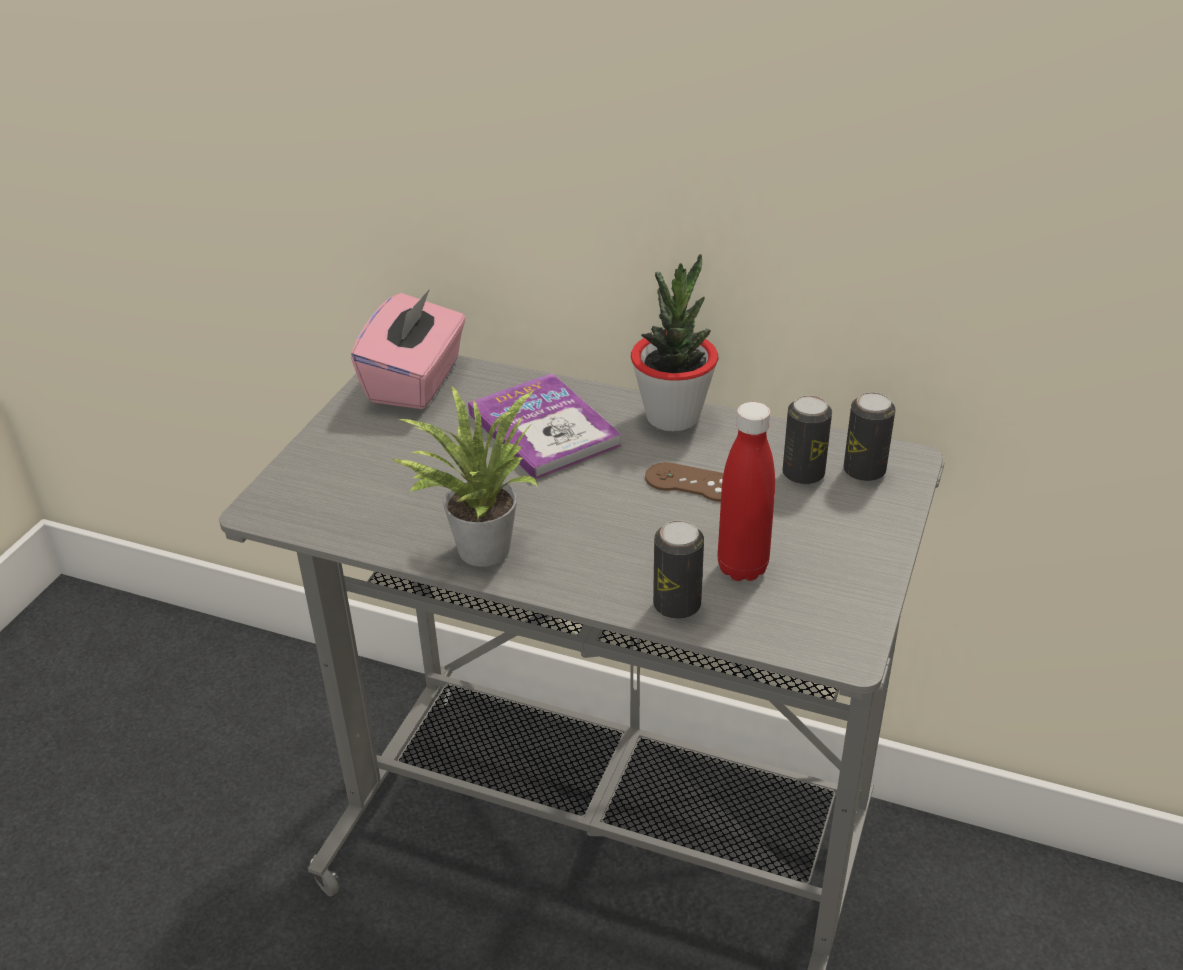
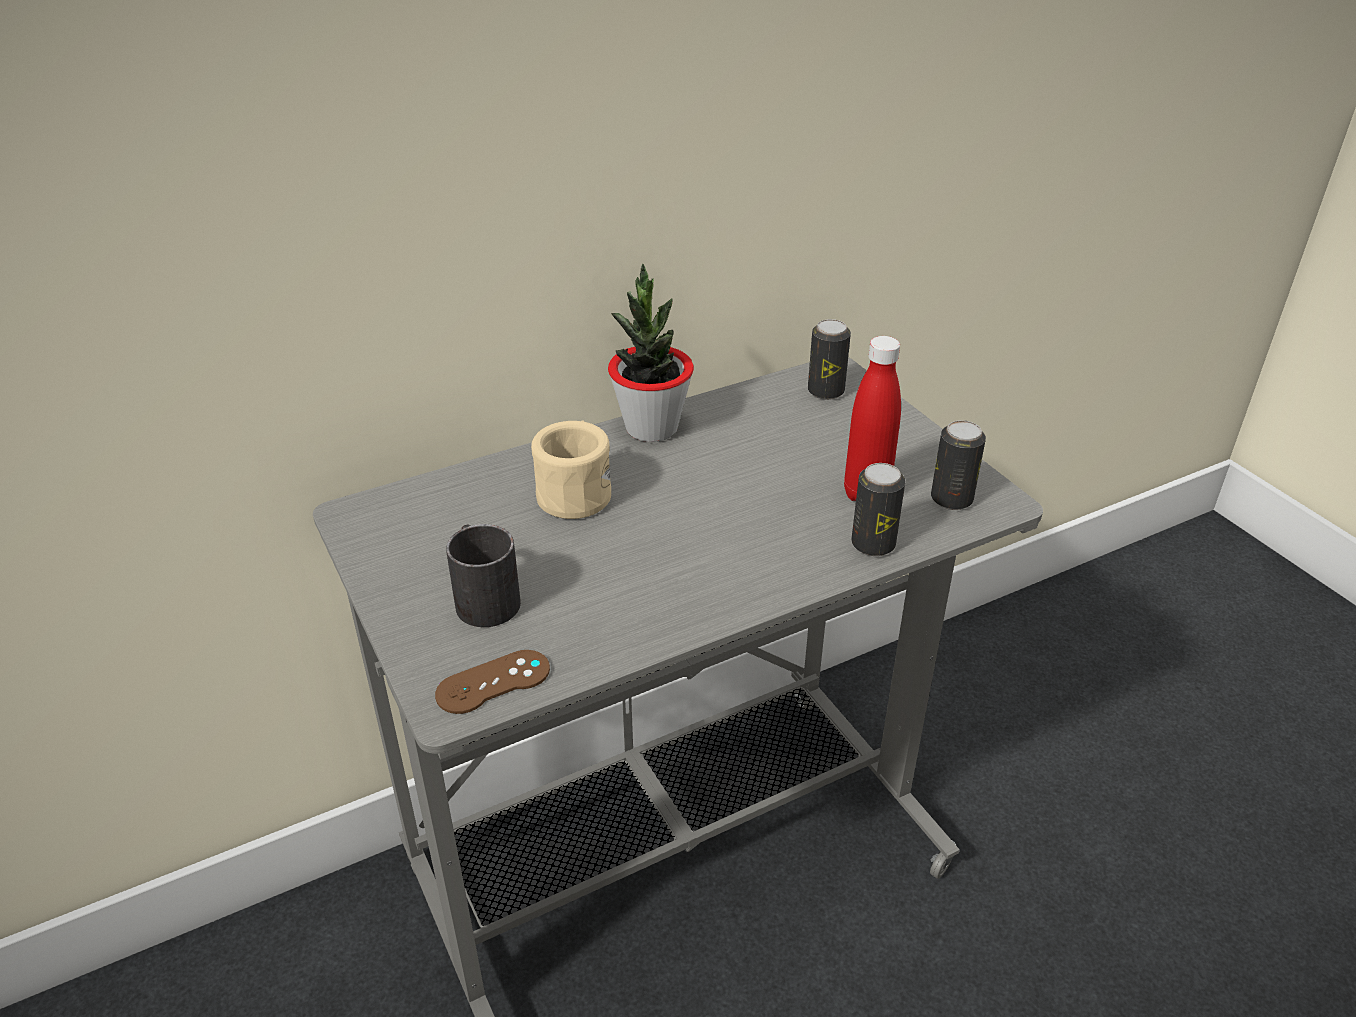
camera: 50 degrees left, 0 degrees up
(380, 458) = (483, 596): none -> black mug
(416, 381) = (401, 521): pink tissue box -> none
(478, 546) = (682, 603): potted plant -> none
(544, 429) = (576, 492): book -> beige mug
(693, 483) = (743, 462): brown game controller -> brown game controller (493, 682)
(803, 474) = (796, 415): can -> can (951, 499)

